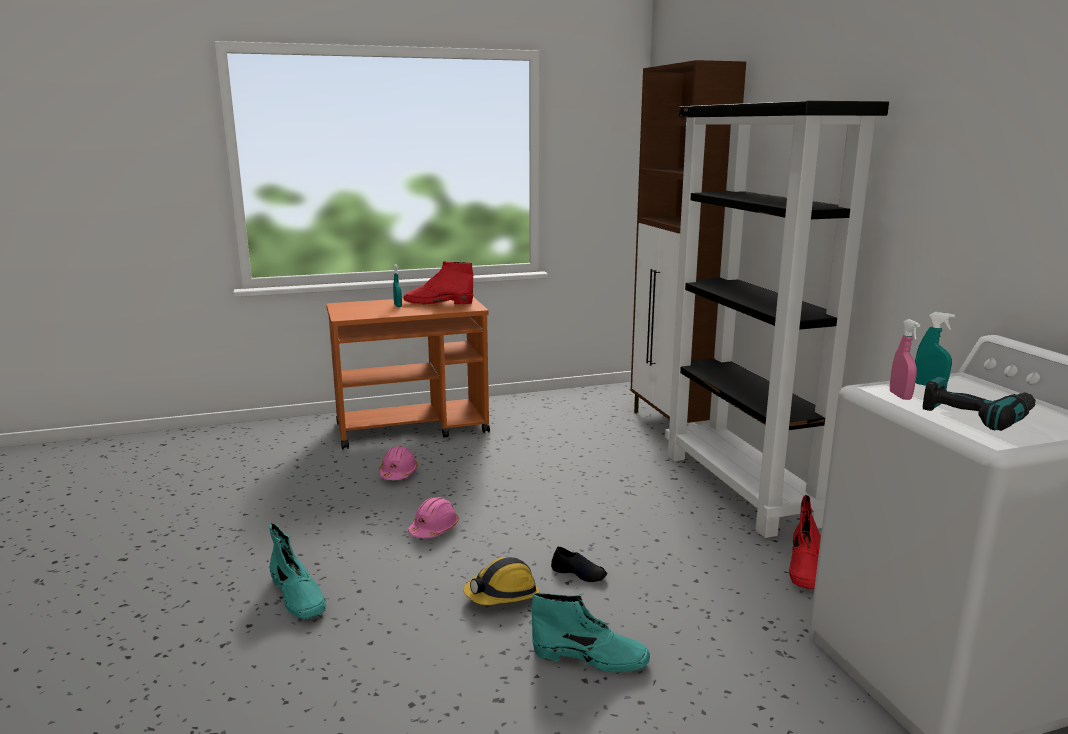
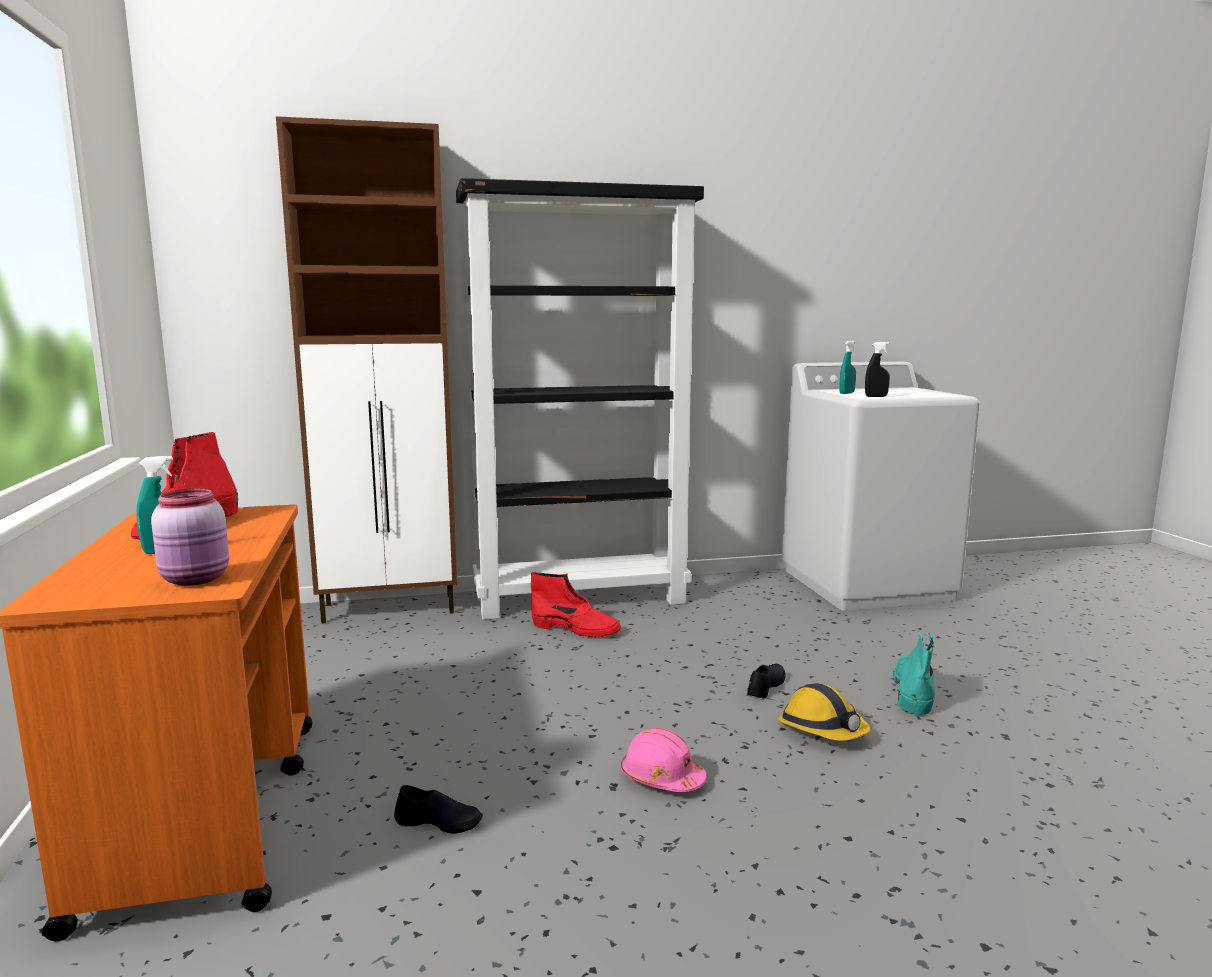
camera: 85 degrees left, 5 degrees down
(298, 596) = (885, 899): turquoise boot -> none
(357, 314) = (197, 579): none -> pink jar
(398, 473) = (439, 821): pink hard hat -> black shoe
(806, 568) = (737, 597): red boot -> red boot (576, 629)
(900, 396) = (876, 396): pink spray bottle -> black spray bottle
(976, 415) = (905, 393): power drill -> none

